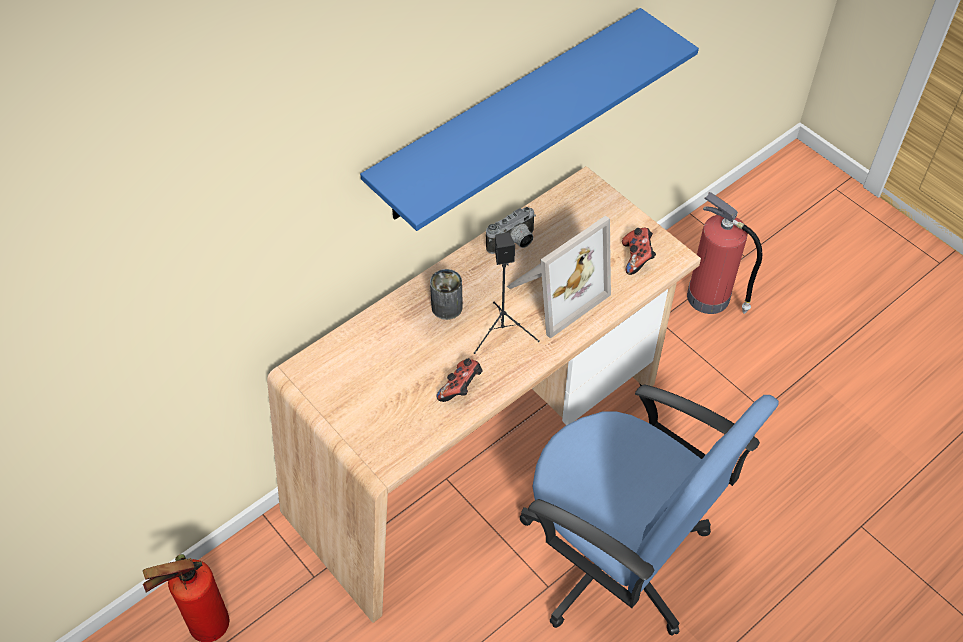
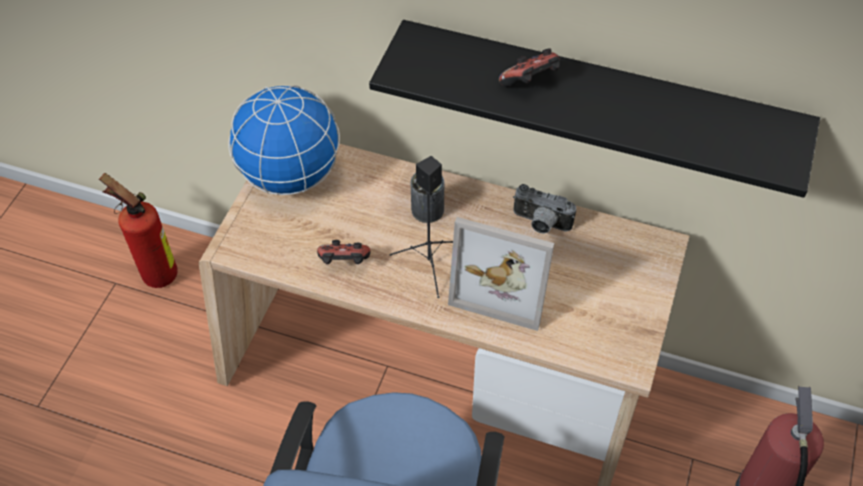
camera: 60 degrees right, 0 degrees up
(334, 385) = (290, 175): none -> globe
(507, 117) = (597, 101): blue shelf -> black shelf
(637, 258) = (602, 332): game controller -> game controller (531, 83)

